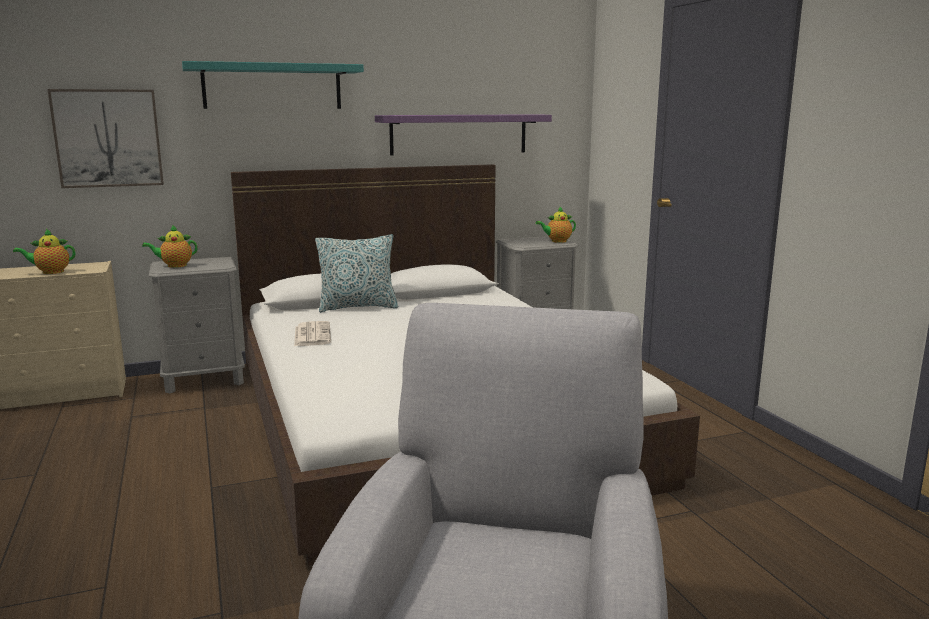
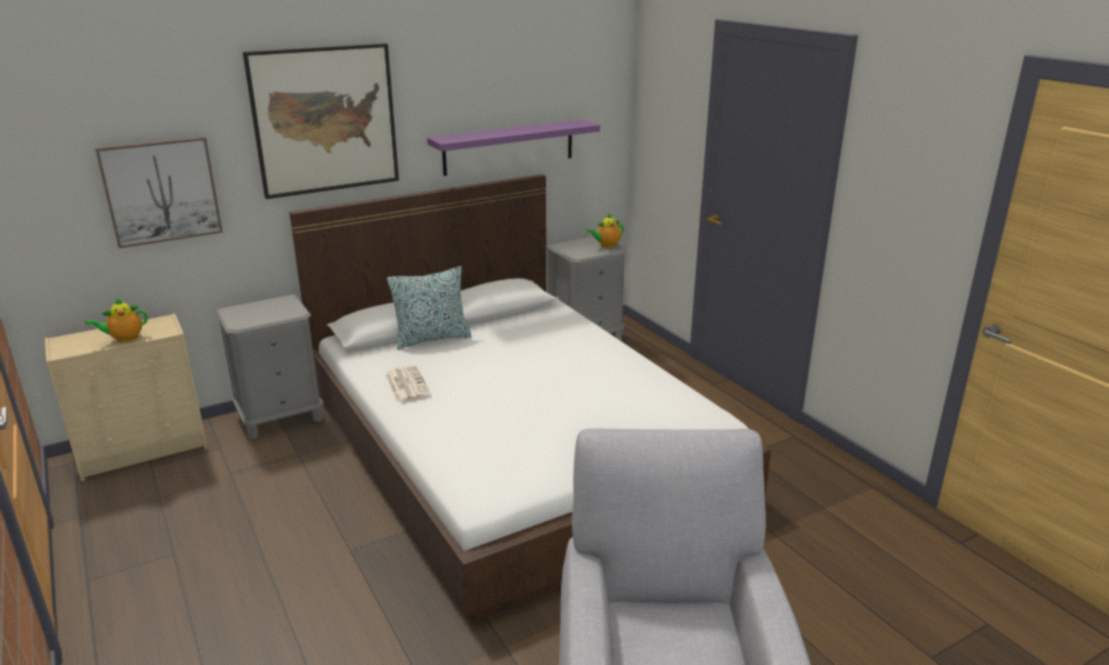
camera: 10 degrees left, 10 degrees up
(174, 266) = (245, 315): teapot -> none
(272, 86) = (325, 120): turquoise shelf -> picture

